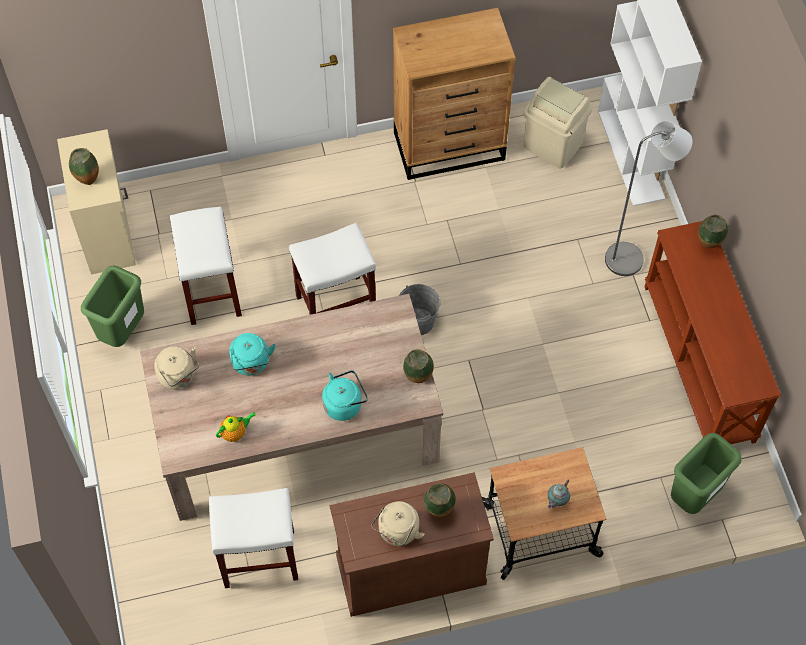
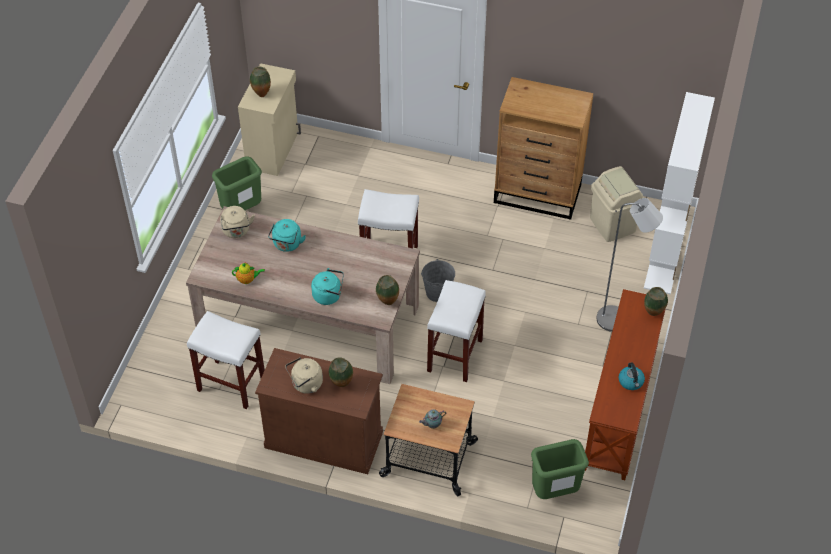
camera: 30 degrees right, 10 degrees down
(212, 293) = (314, 214): white stool -> white stool (455, 356)
(738, 338) = (631, 382): none -> kettle

